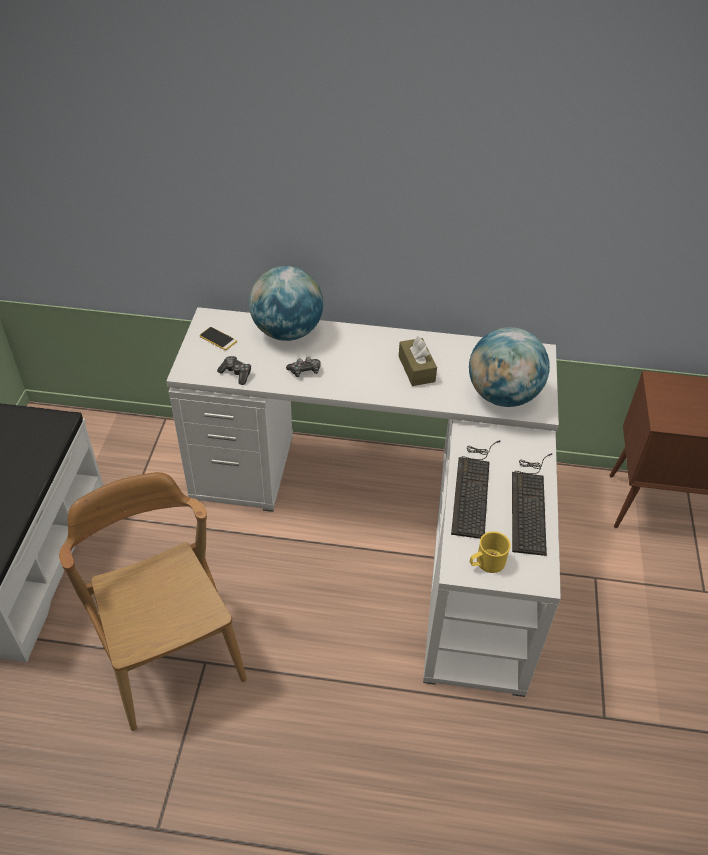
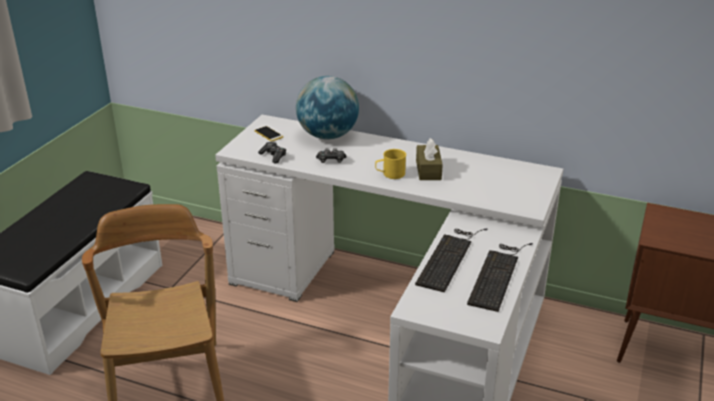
camera: 15 degrees right, 15 degrees down
(486, 563) = (439, 309): yellow mug -> yellow mug (390, 174)
(502, 395) = (499, 195): globe -> none

